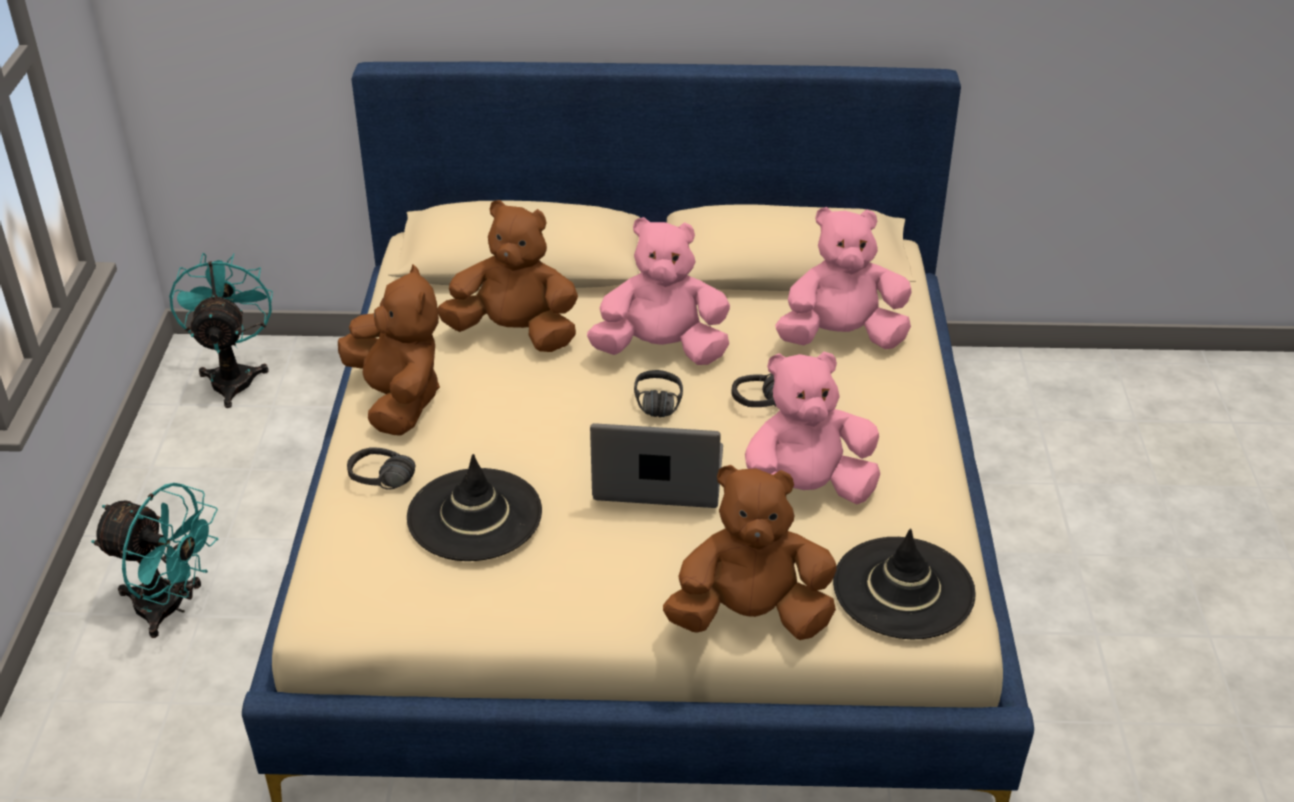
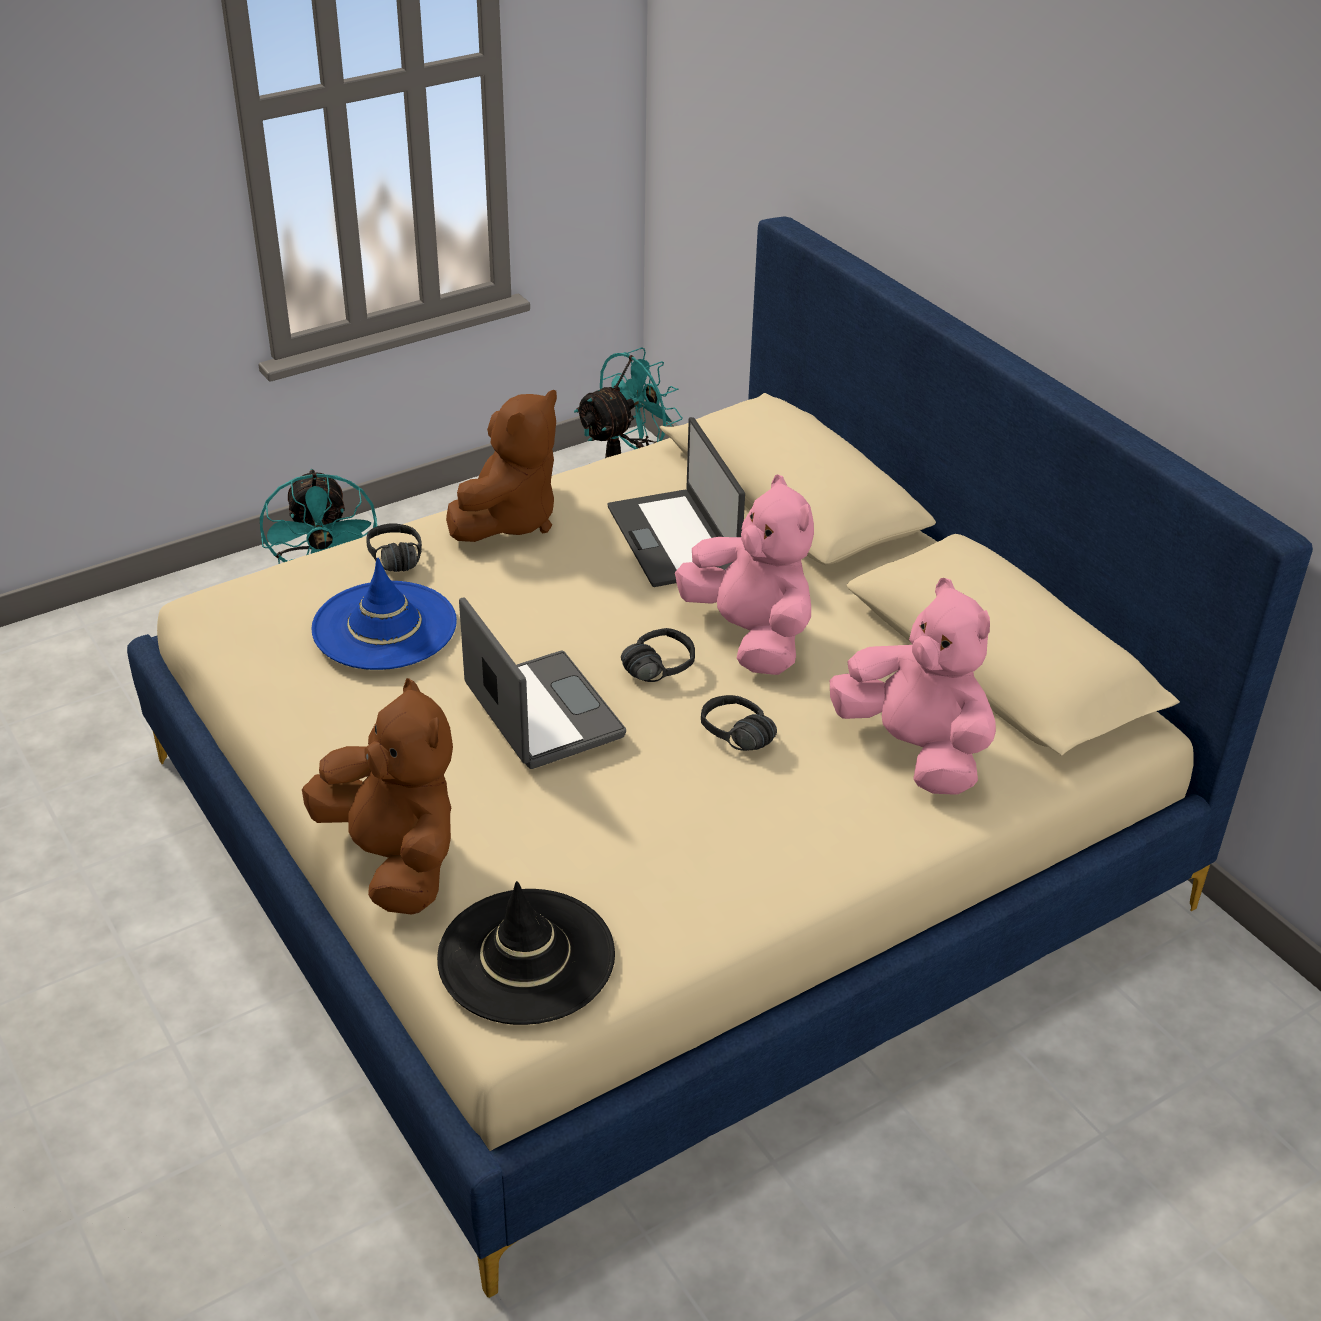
camera: 55 degrees right, 0 degrees up
(474, 515) = (384, 626): black hat -> blue hat
(515, 333) = (675, 538): brown plush toy -> laptop
(803, 493) = (615, 823): pink plush toy -> none

